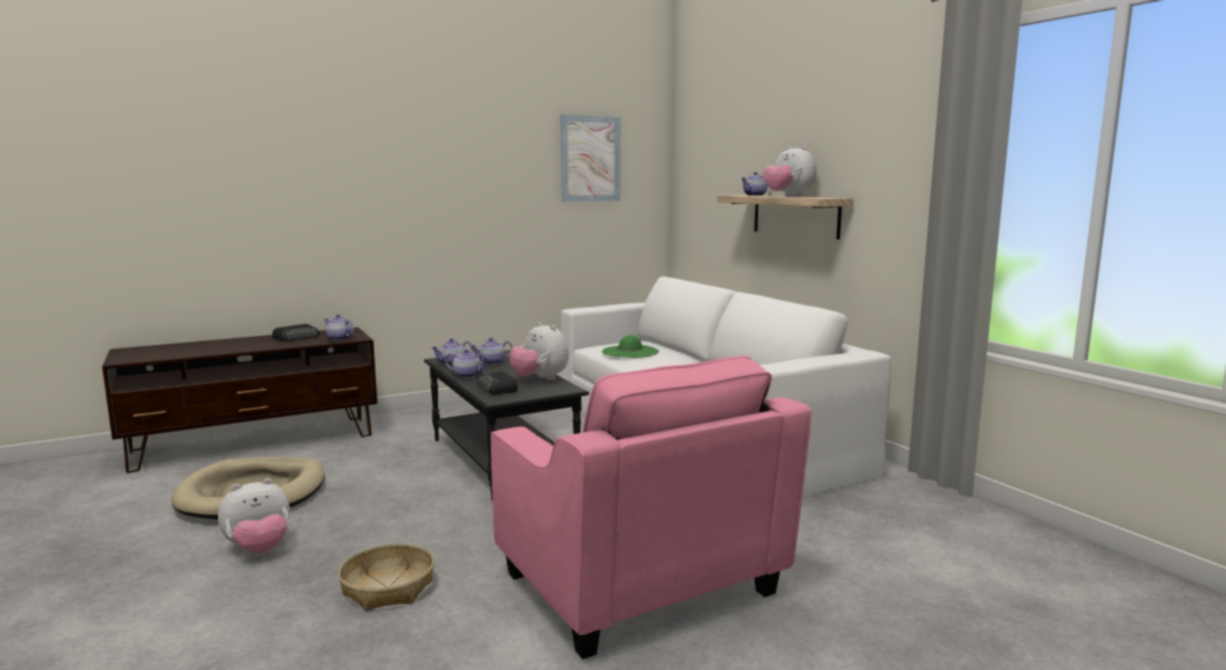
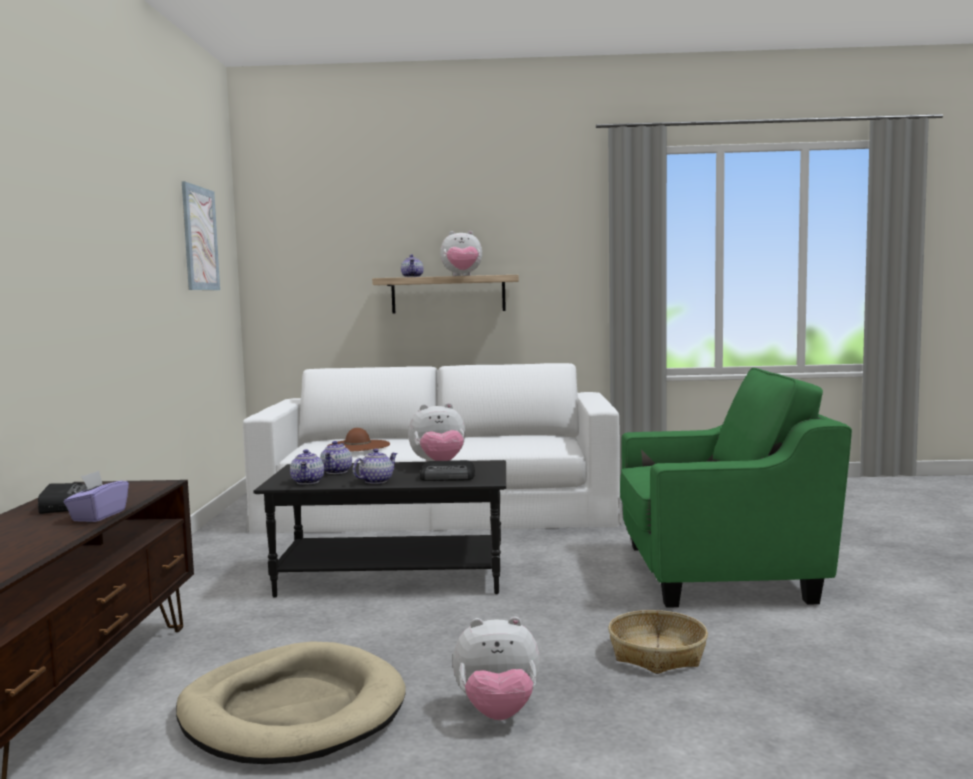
camera: 60 degrees left, 5 degrees down
(259, 550) = (498, 712): plush toy -> plush toy turned 90 degrees clockwise
(270, 346) = (98, 516): none -> purple tissue box
(338, 339) = (139, 489): teapot -> none
(630, 352) = (358, 446): green hat -> brown hat
(639, 585) = (719, 573): pink armchair -> green armchair

